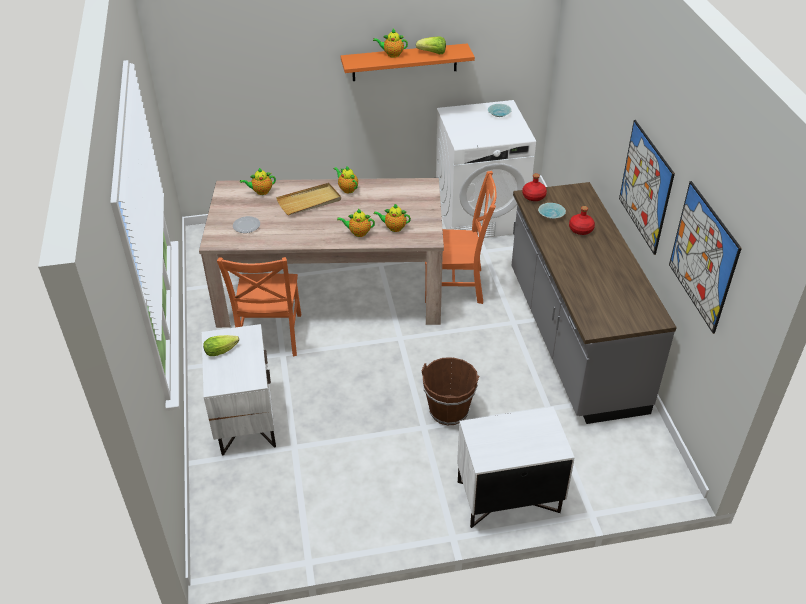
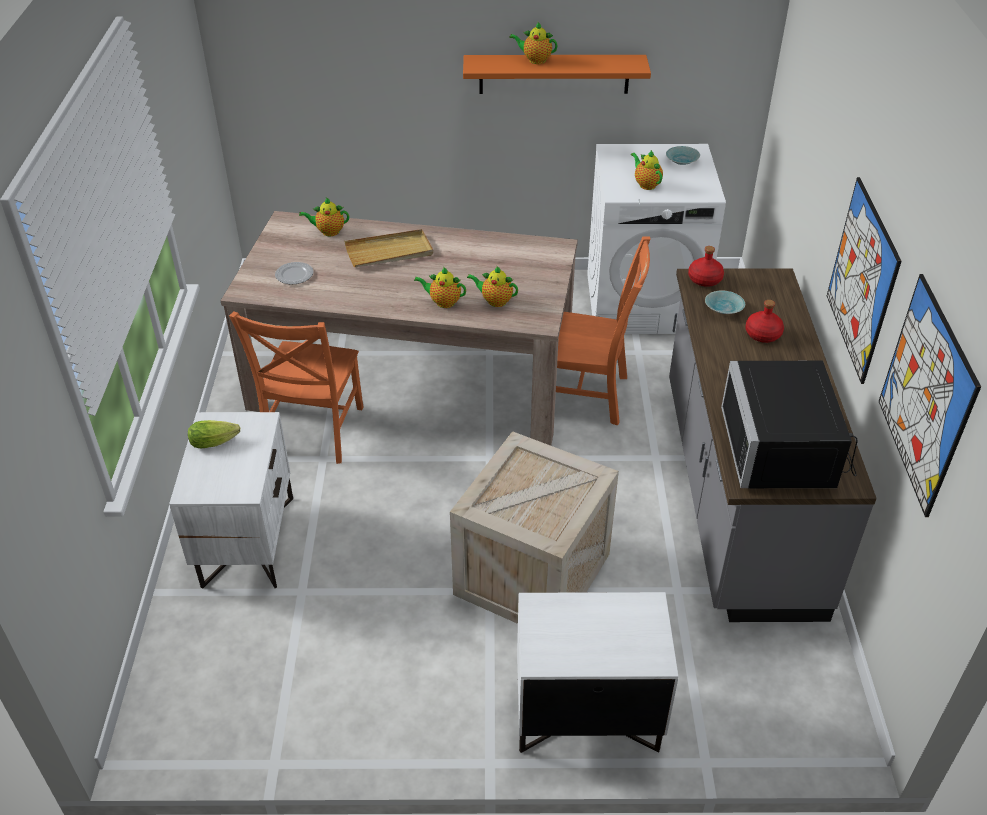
camera: 10 degrees right, 0 degrees up
(347, 189) = (446, 241): teapot -> teapot (646, 184)
(432, 53) = (592, 63): lettuce -> none
(449, 410) = (532, 572): brown bucket -> crate
(614, 304) = (786, 450): none -> black microwave

